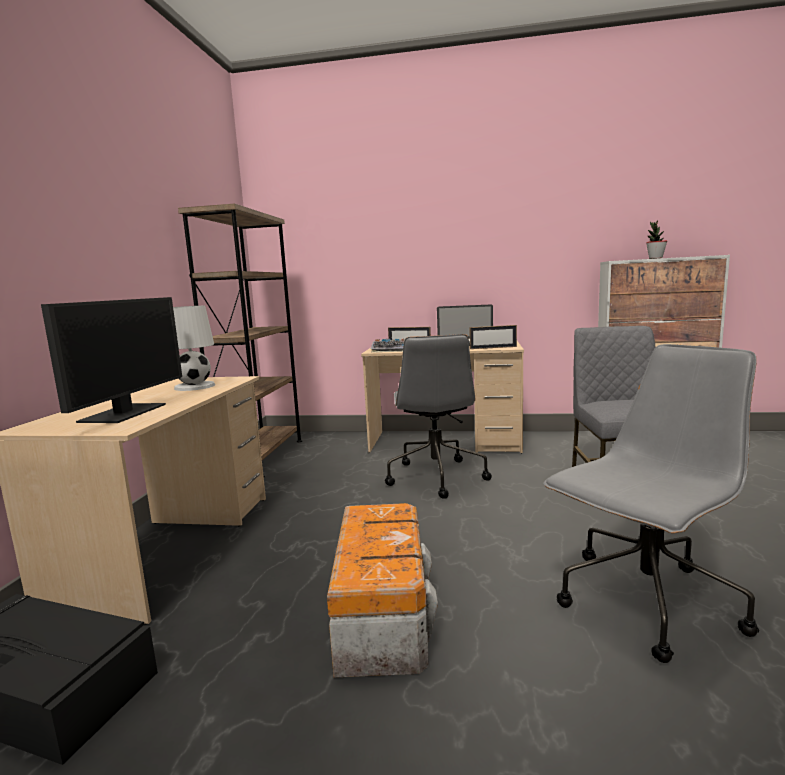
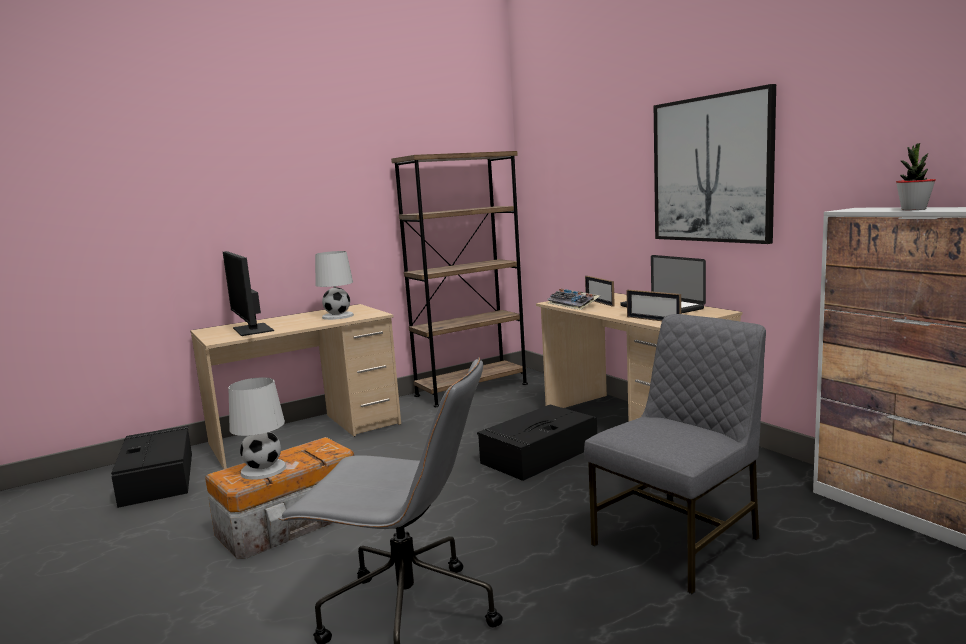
camera: 50 degrees right, 0 degrees up
(124, 413) = (252, 329): monitor -> monitor turned 90 degrees clockwise
(384, 552) = (263, 469): none -> white table lamp
(435, 476) = (538, 455): grey office chair -> black storage box
(486, 240) = (711, 169): none -> picture

